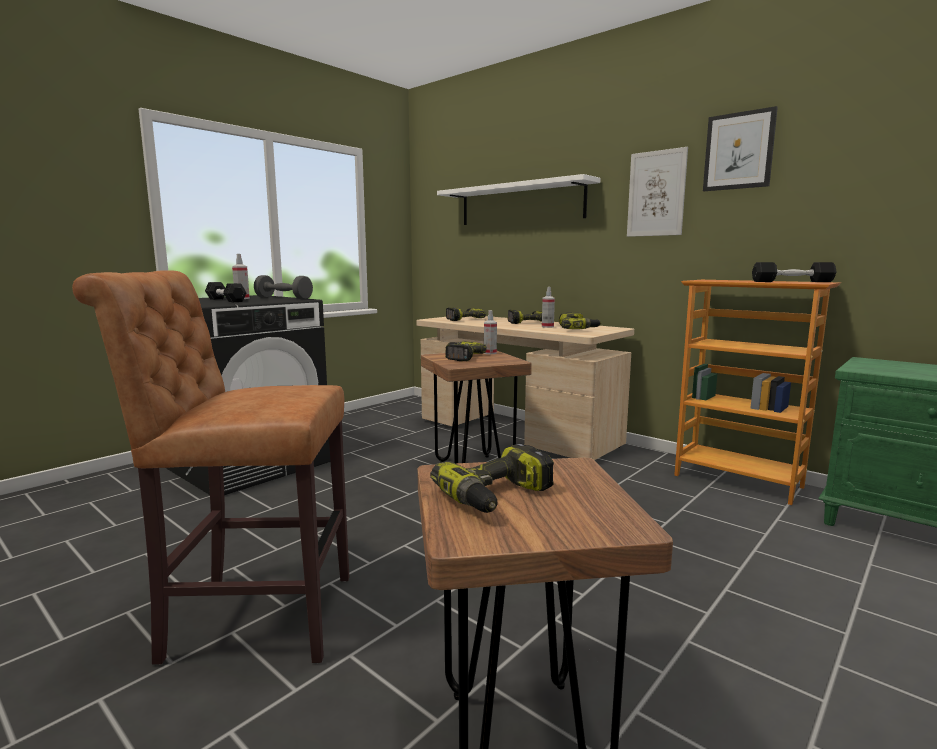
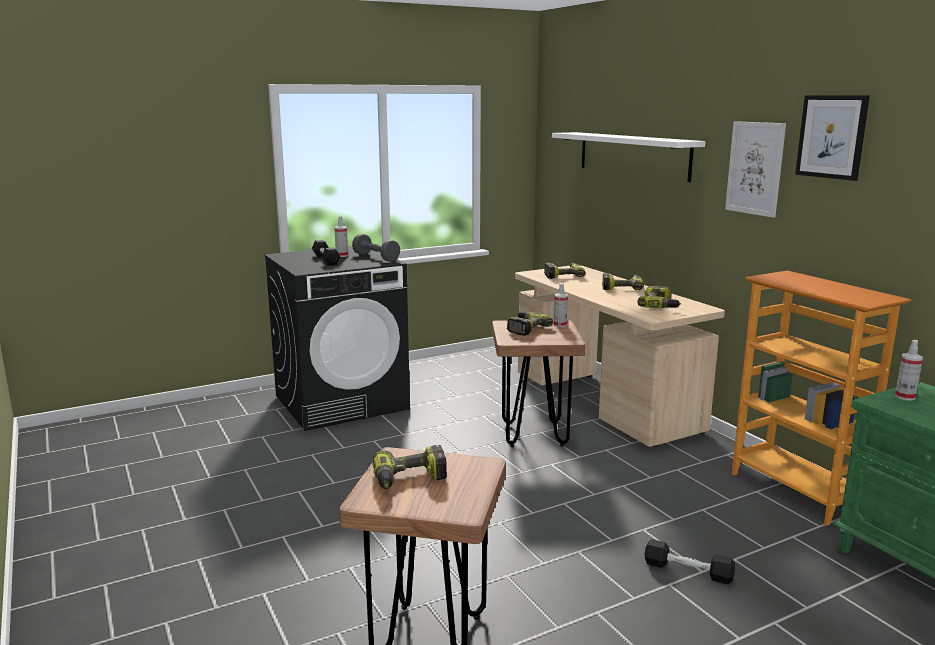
camera: 20 degrees right, 5 degrees up
(251, 617) = (298, 529): brown stool -> none
(547, 326) = (633, 298): spray bottle -> spray bottle (905, 397)
(792, 282) = (854, 293): black dumbbell -> black dumbbell (688, 571)

